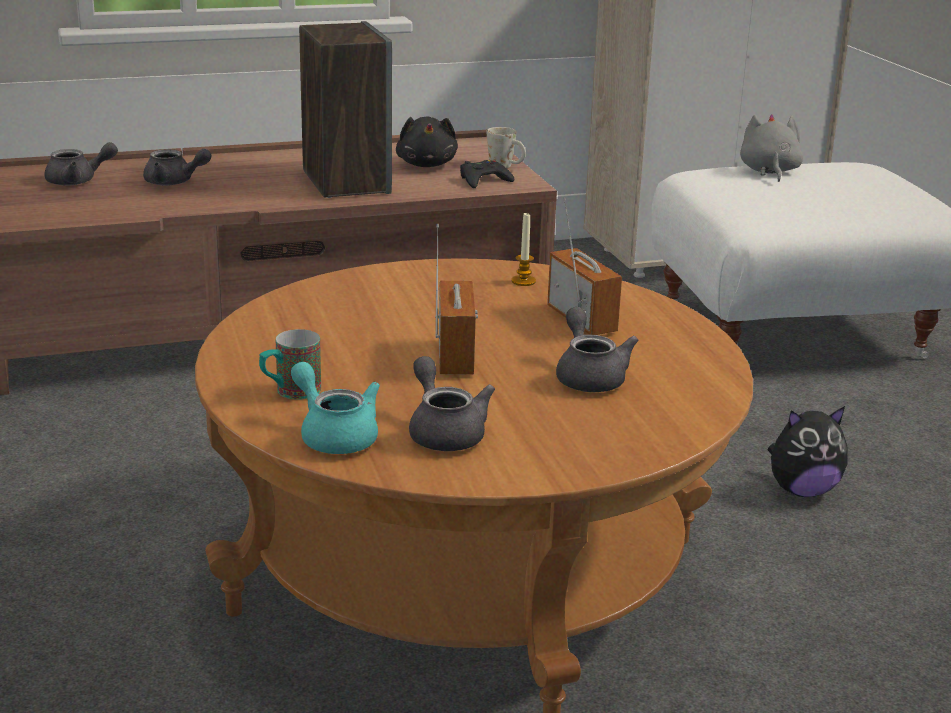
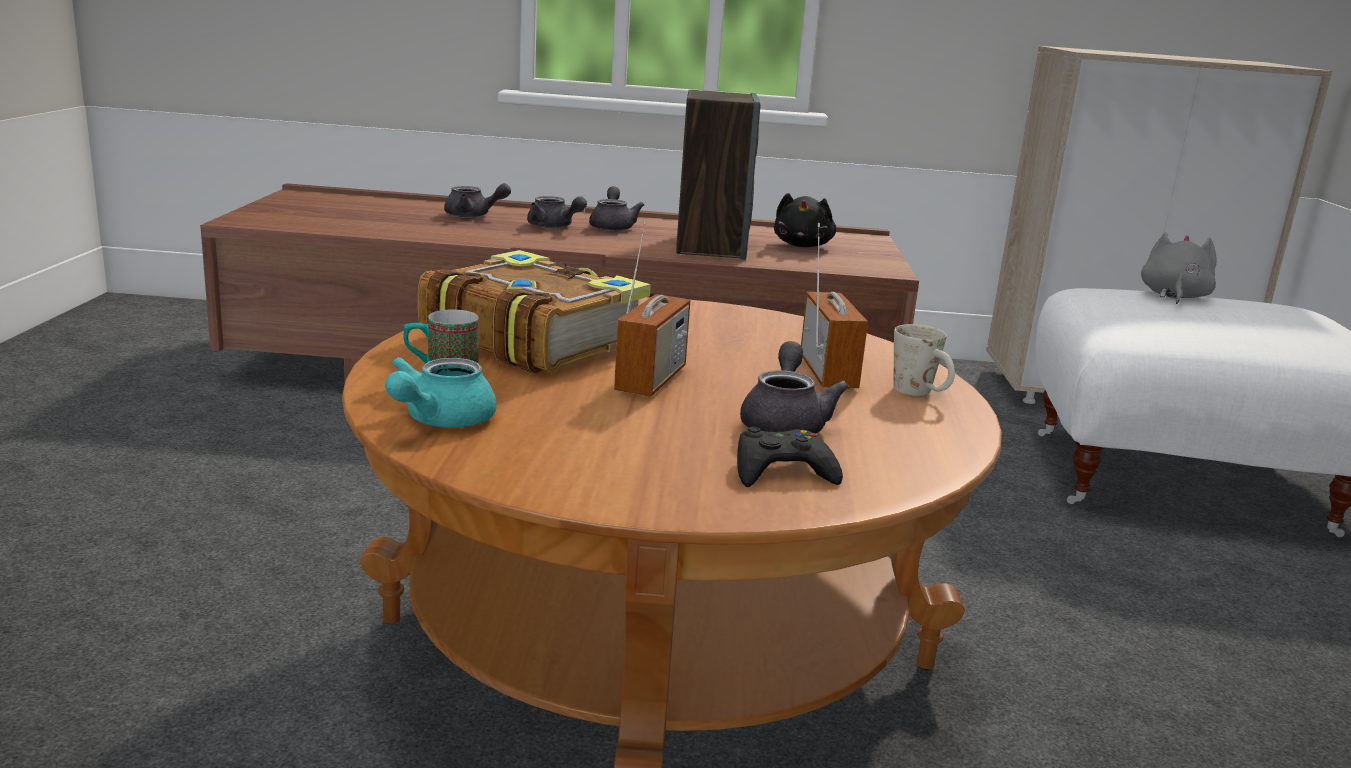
camera: 20 degrees right, 5 degrees down
(321, 336) = (532, 340): none -> book
(334, 435) = (439, 421): turquoise teapot -> turquoise teapot turned 135 degrees counterclockwise
(444, 432) = (561, 441): grey teapot -> grey teapot (612, 226)
(484, 180) = (849, 263): black game controller -> black game controller (782, 471)
(506, 167) = (882, 257): white mug -> white mug (921, 393)
(523, 281) = (795, 333): candle -> none
(802, 490) = (1109, 645): plush toy -> none

